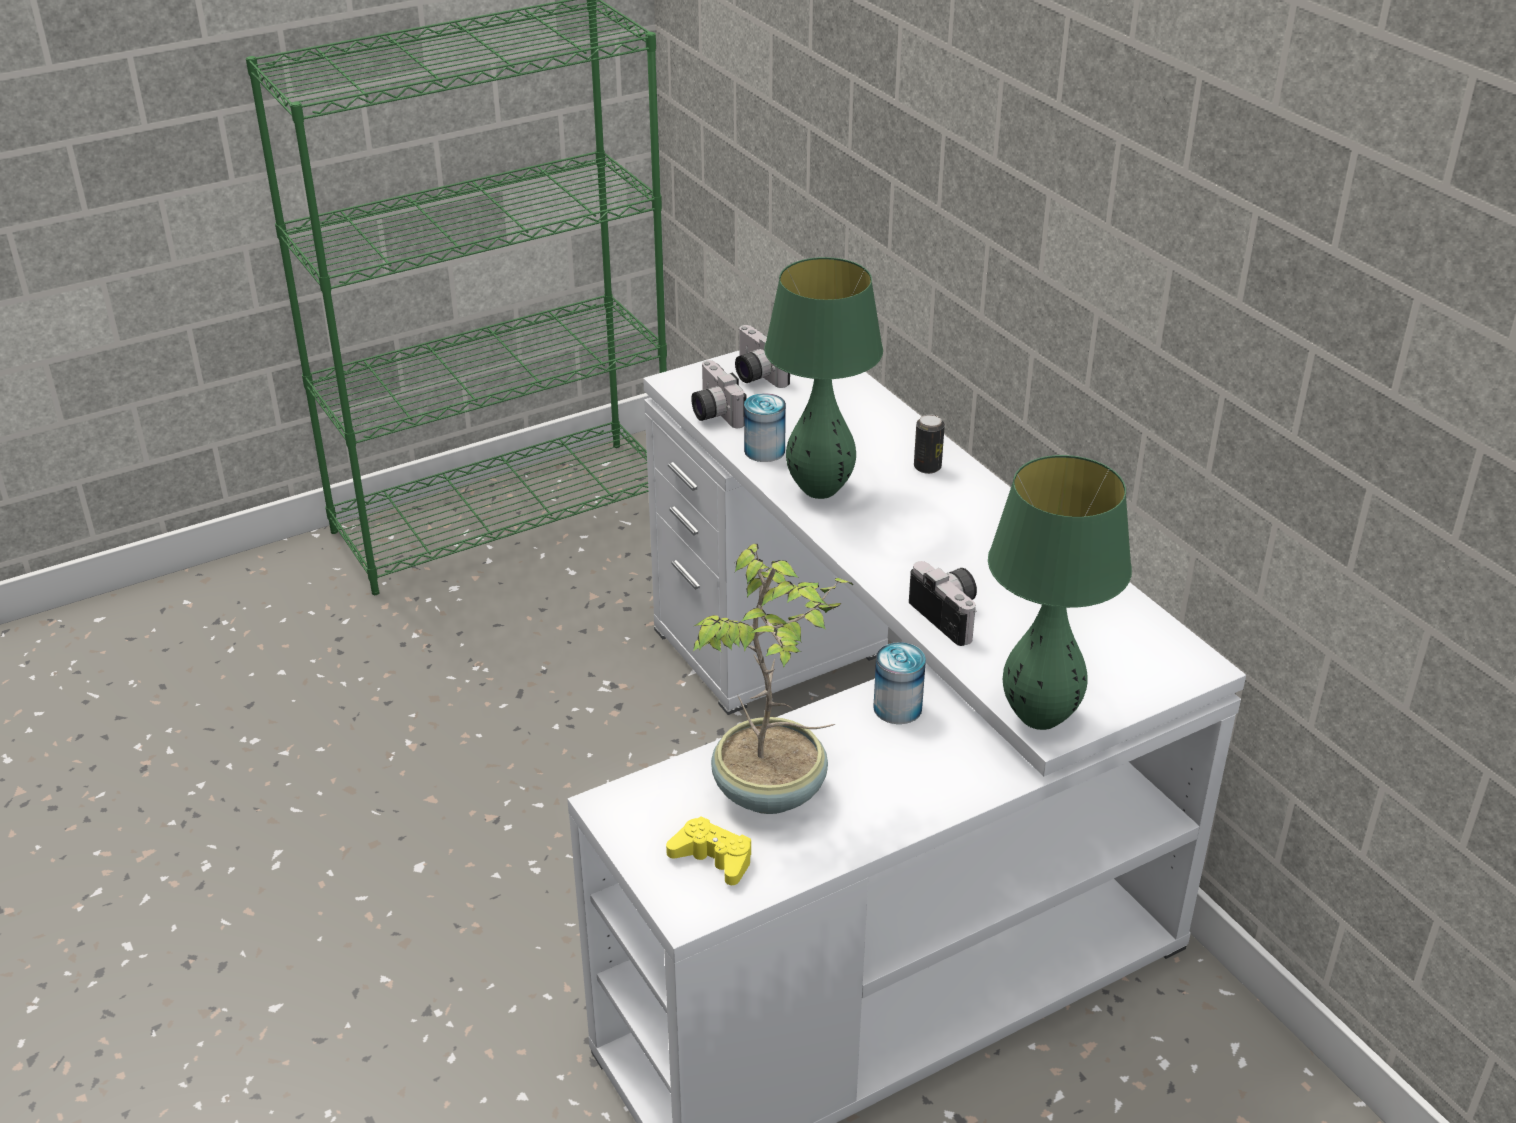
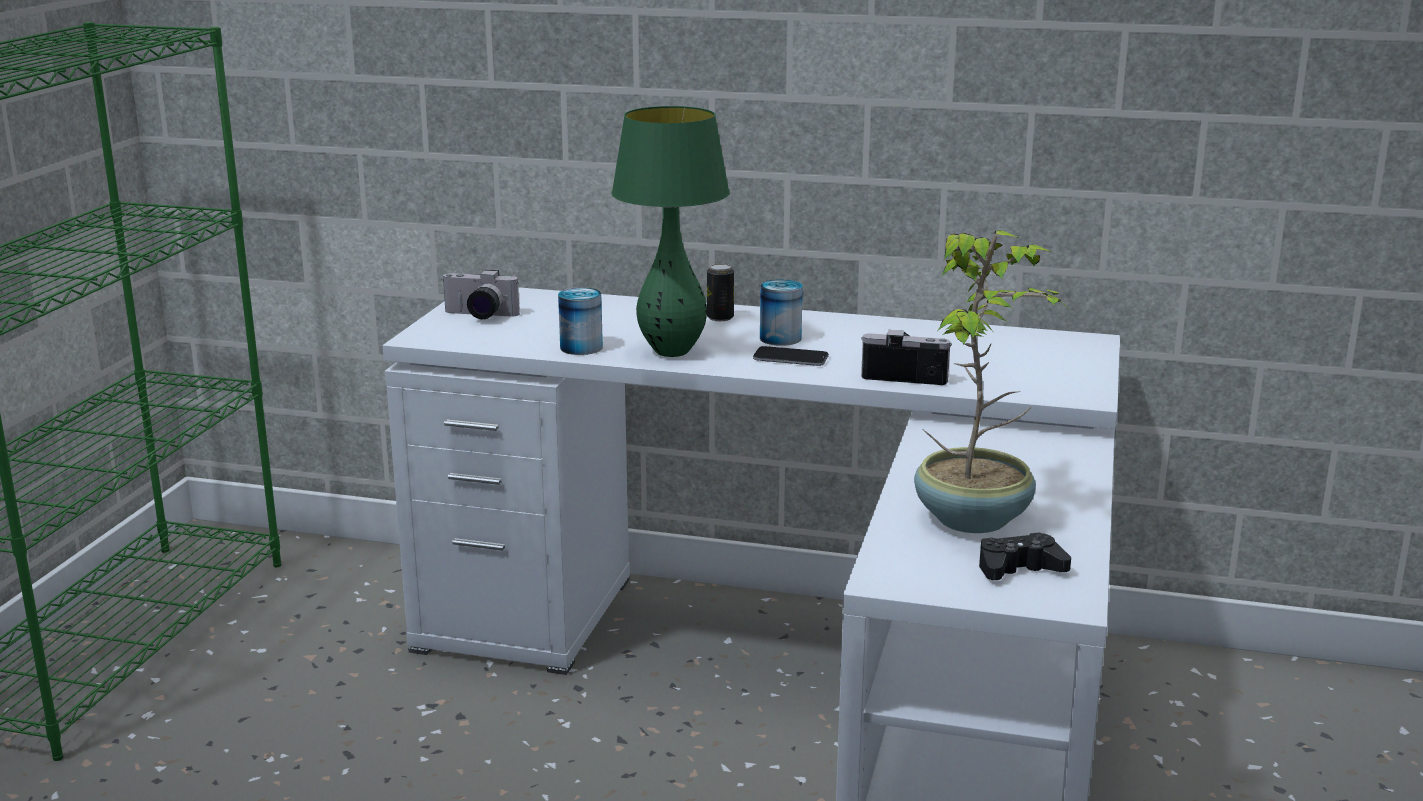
camera: 45 degrees left, 15 degrees down
(713, 412) = (491, 343): camera -> none
(713, 858) = (1019, 568): yellow game controller -> black game controller
(895, 546) = (790, 358): none -> phone
(897, 708) = (951, 444): can -> can (780, 338)
(1040, 718) = (1068, 395): green table lamp -> none

